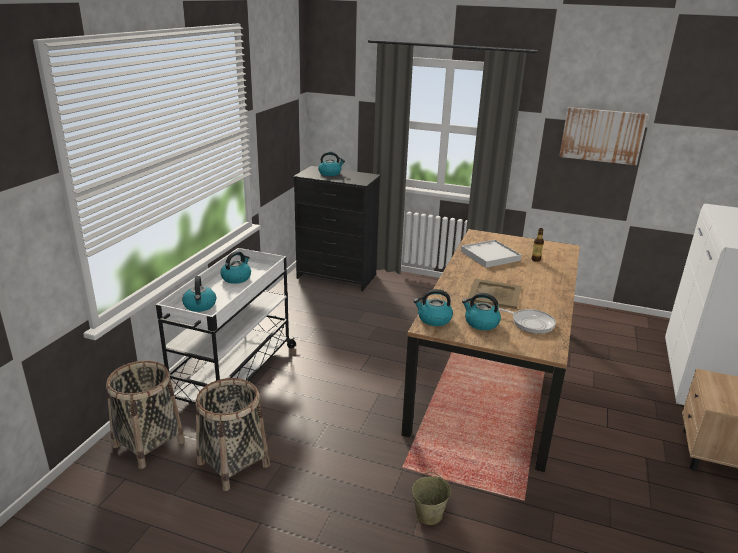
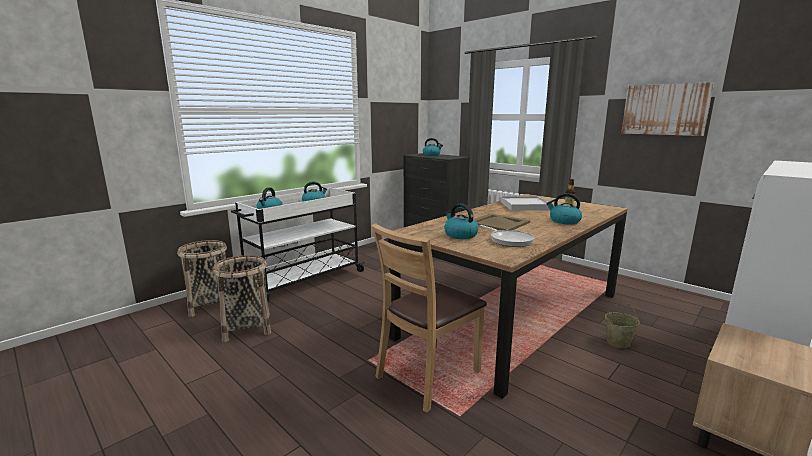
camera: 25 degrees right, 10 degrees down
(429, 514) = (357, 400): beige bucket -> beige bucket (618, 342)
(433, 319) = (420, 229): kettle -> kettle (564, 221)
(469, 467) = (428, 375): none -> brown chair

